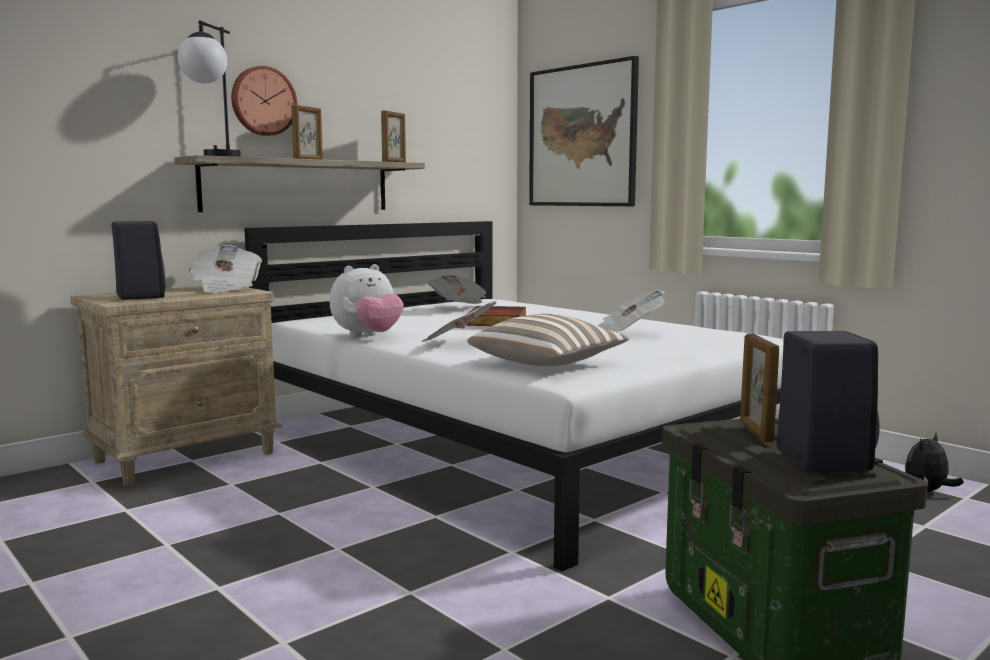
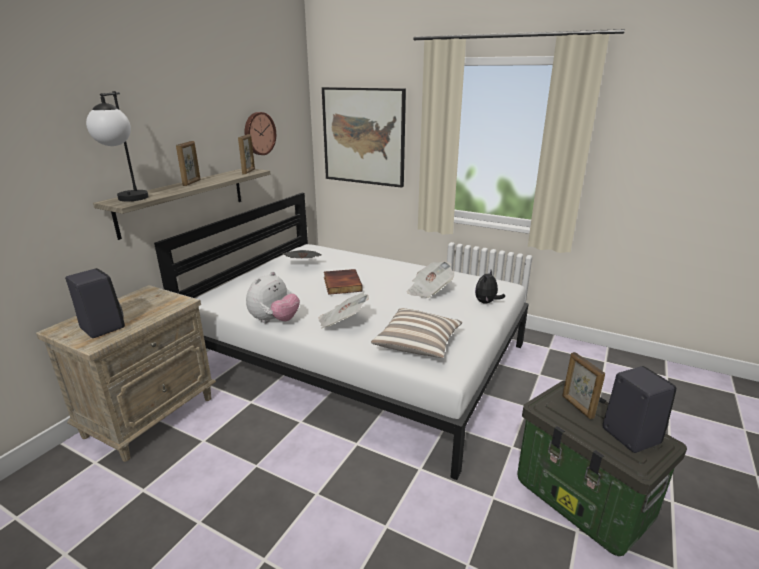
camera: 20 degrees left, 15 degrees up
(226, 289) = (158, 298): newspaper -> none
(263, 101) = (150, 142): wall clock -> wall clock (258, 133)
(927, 491) = (587, 359): plush toy -> plush toy (486, 302)

